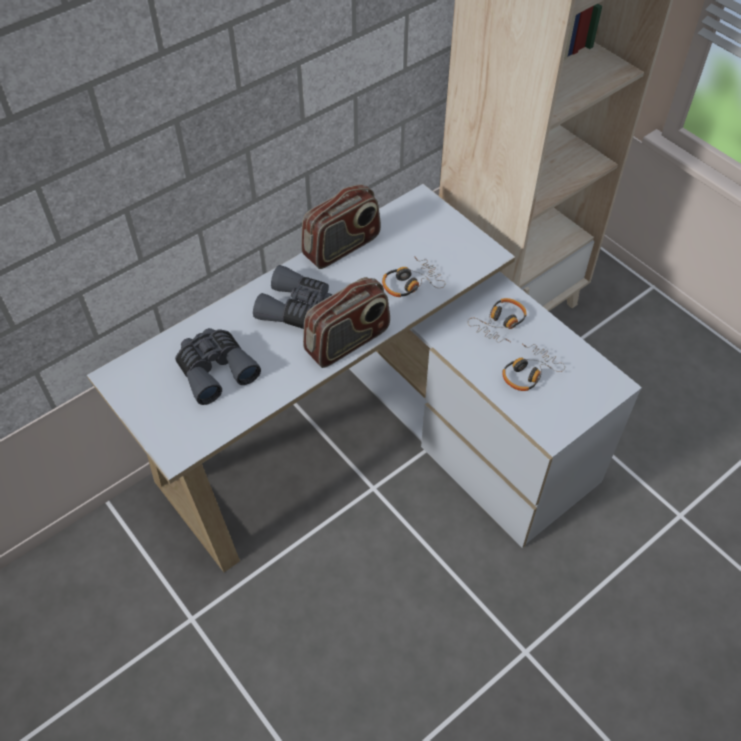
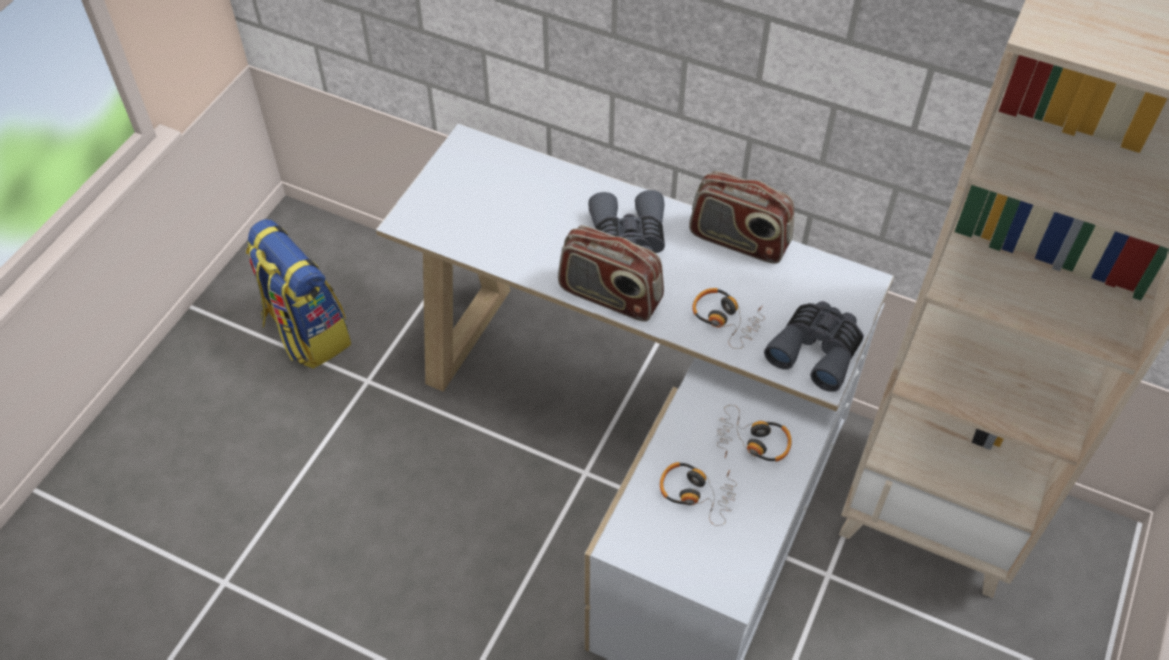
camera: 65 degrees right, 0 degrees up
(103, 655) = (305, 332): none -> backpack
(215, 369) = (514, 208): grey binoculars -> grey binoculars (816, 350)

